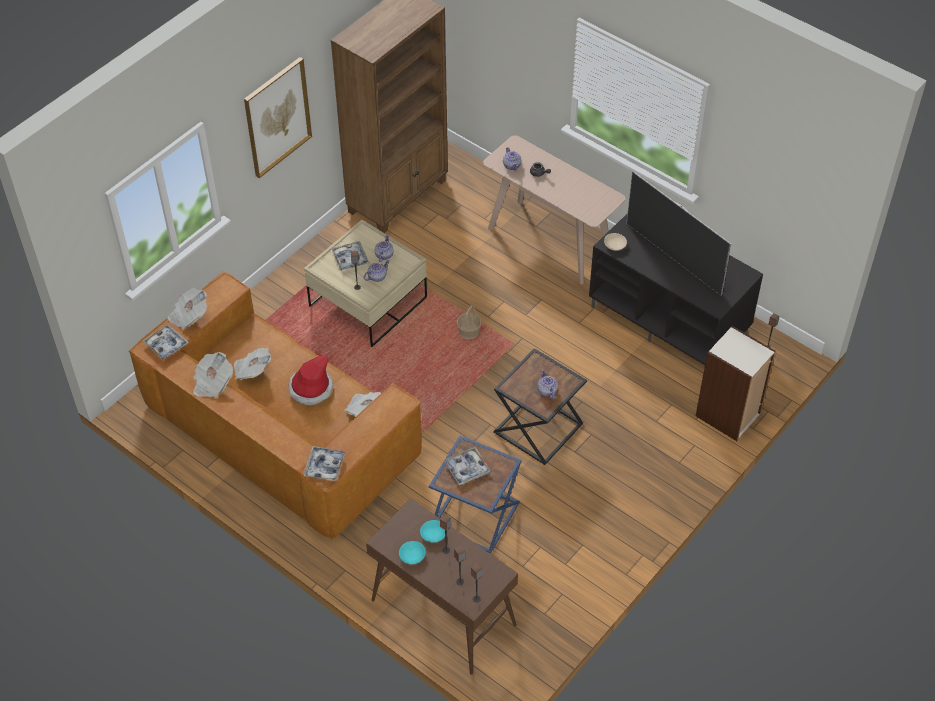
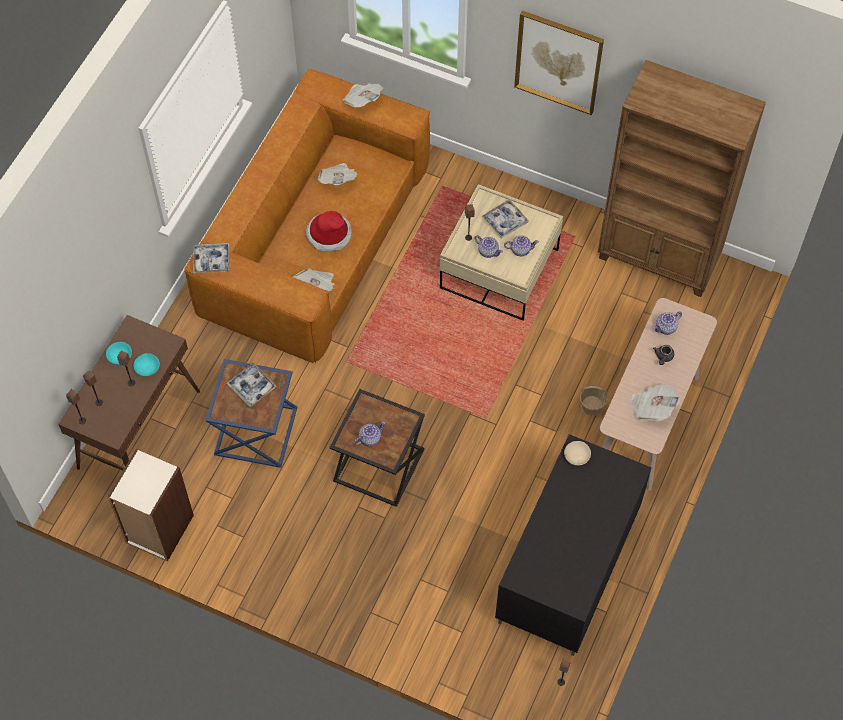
camera: 75 degrees right, 10 degrees up
(166, 345) = (322, 94): tray -> none
(212, 383) = (287, 144): newspaper -> newspaper (652, 407)
(469, 332) = (488, 371): basket -> basket (592, 406)
(673, 258) = (576, 520): television -> none
(728, 415) = (449, 653): bookcase -> bookcase (159, 529)

